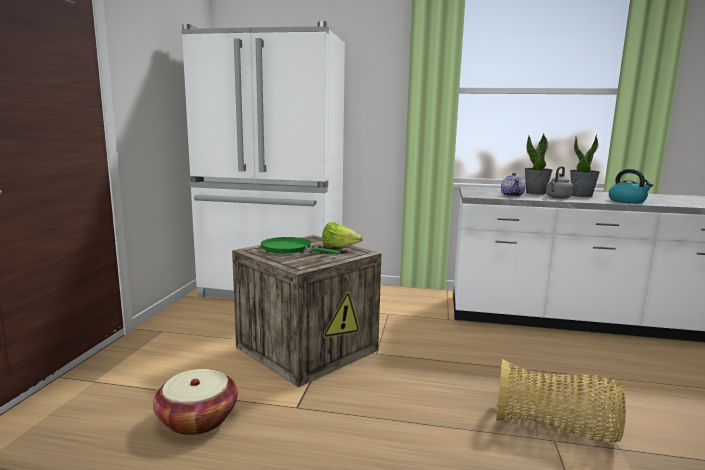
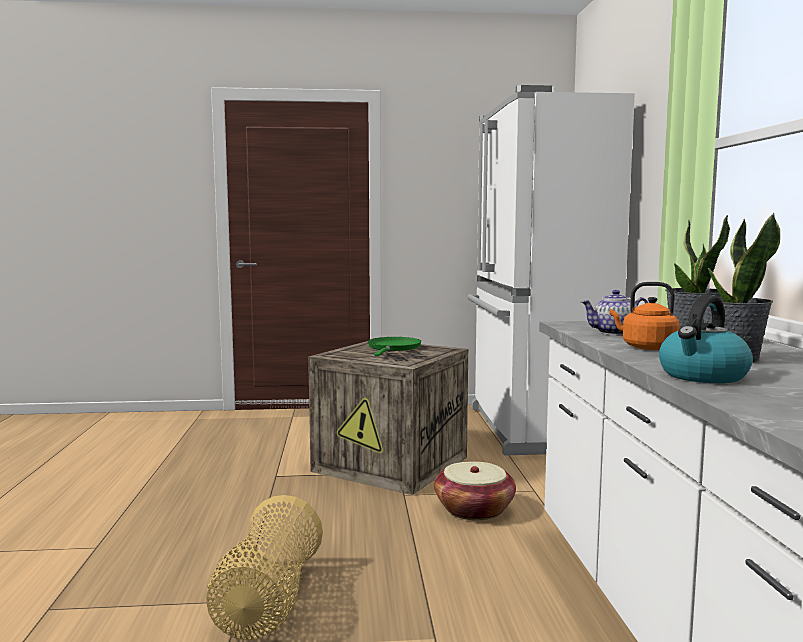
camera: 75 degrees right, 5 degrees down
(198, 419) = (250, 450): basket -> basket (474, 510)
(339, 248) = (417, 358): lettuce -> none
(557, 197) = (645, 347): grey kettle -> orange kettle

